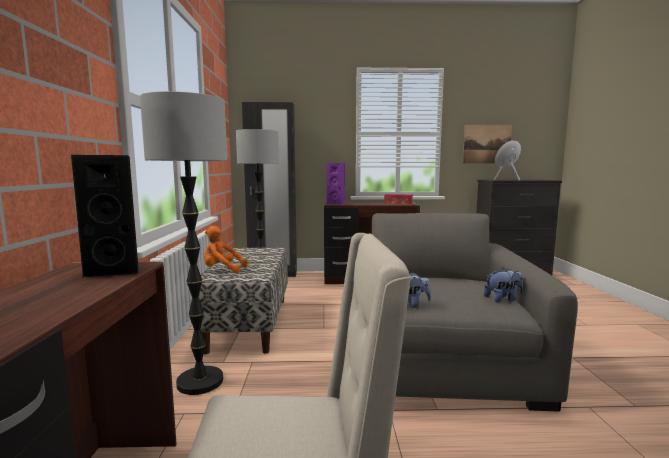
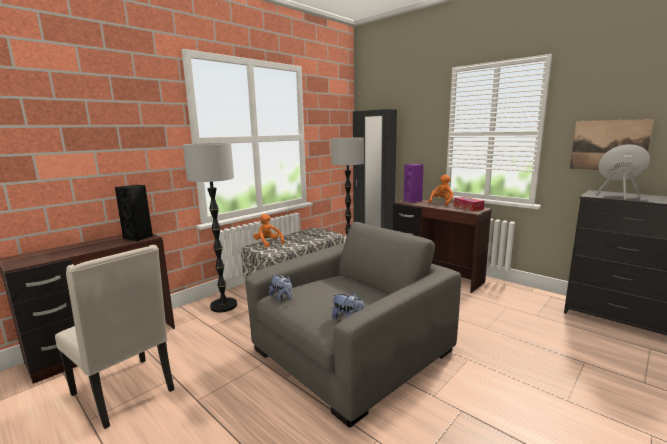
camera: 45 degrees right, 5 degrees up
(366, 202) = (441, 203): none -> orange plush toy

